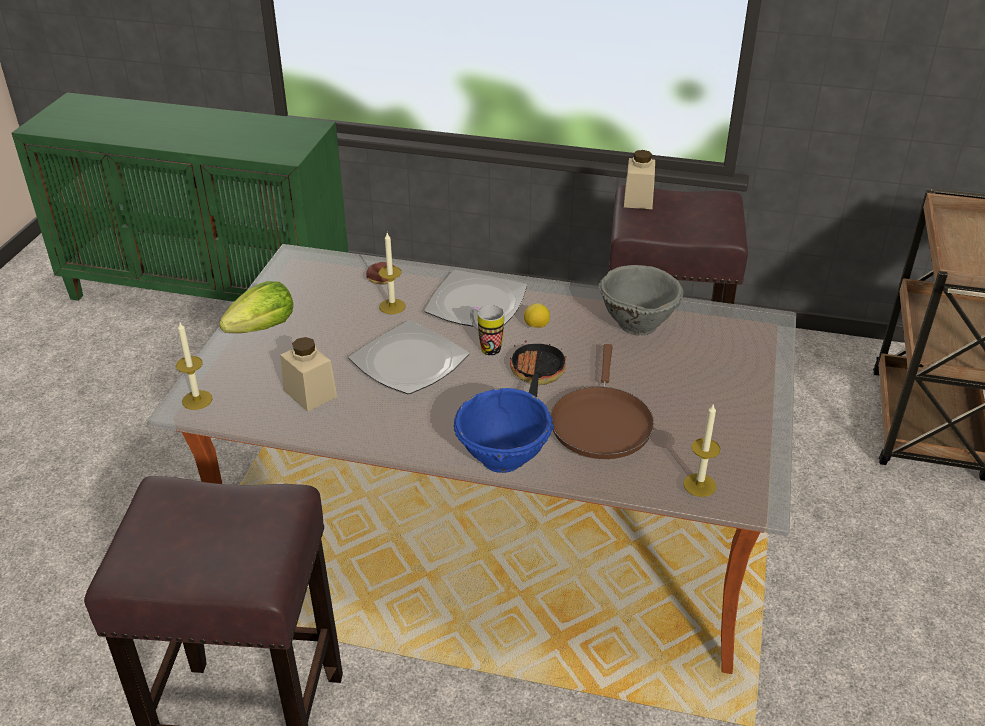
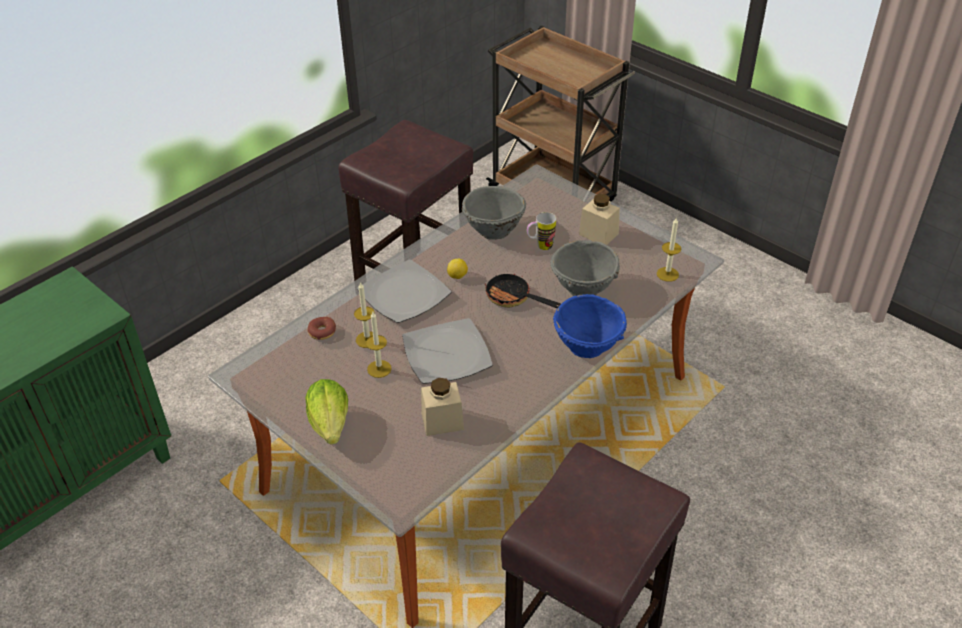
camera: 60 degrees left, 5 degrees up
(197, 400) = (398, 492): candle -> candle (379, 369)
(485, 347) = (461, 310): mug -> mug (540, 246)
(601, 422) = (583, 289): brown frying pan -> grey bowl
(638, 199) = (371, 162): beige jar -> beige jar (598, 234)

